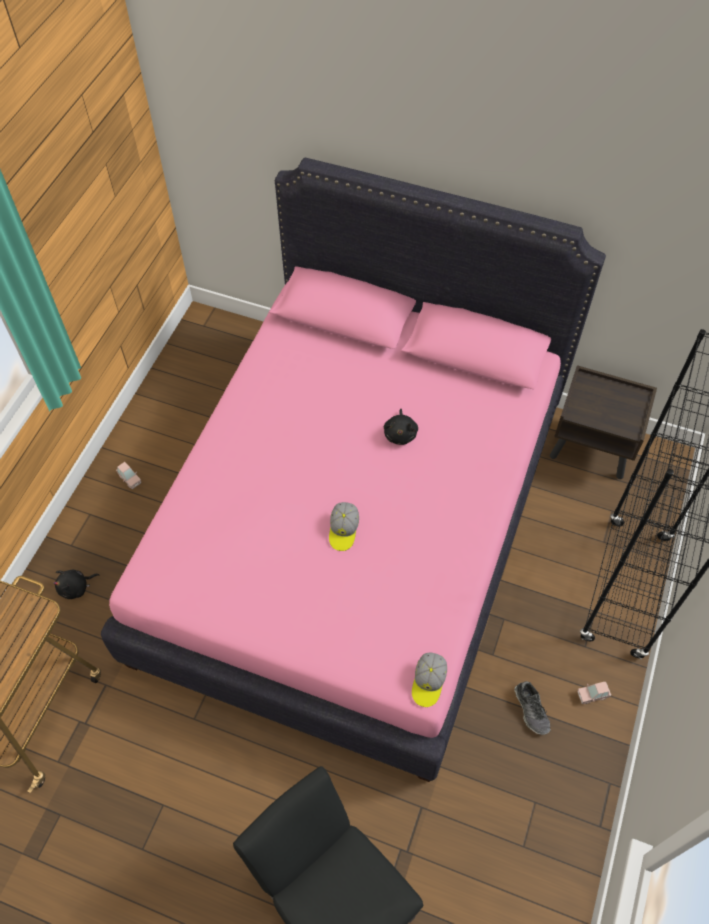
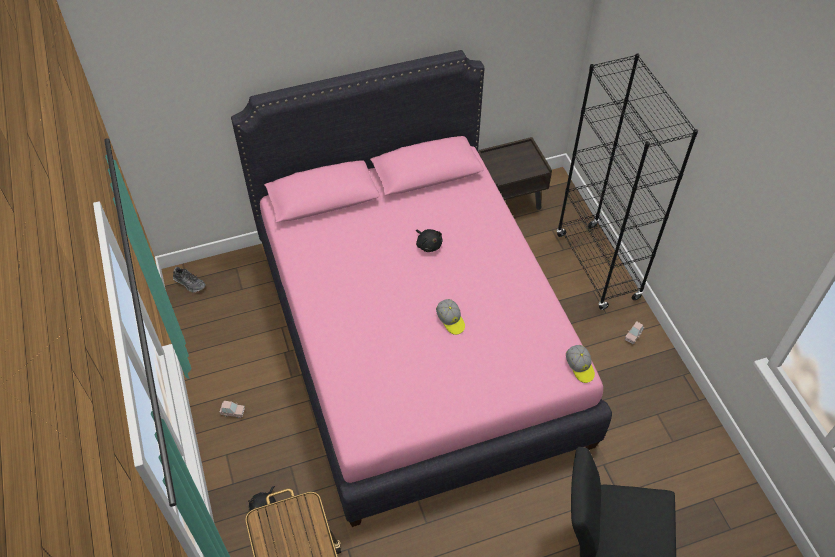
camera: 40 degrees left, 5 degrees down
(531, 710) = (610, 367): shoe -> shoe (189, 283)

